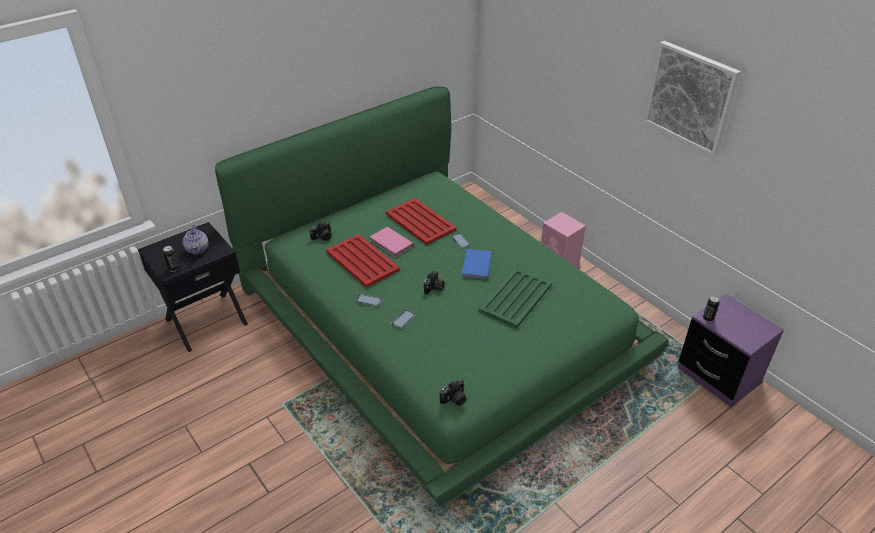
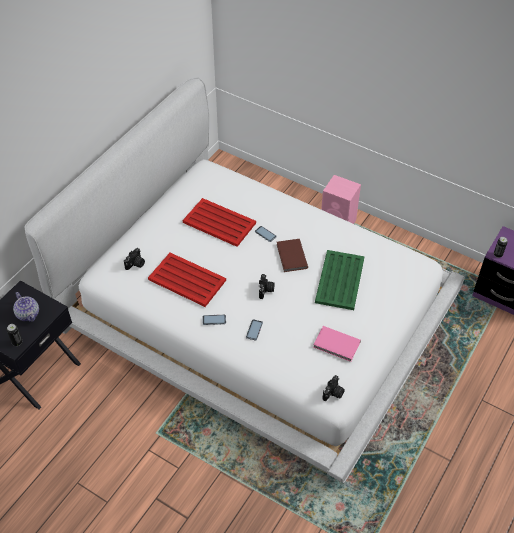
camera: 20 degrees left, 10 degrees up
(391, 243) = (204, 254): pink book -> pink book (337, 345)
(437, 323) = (256, 311): green bed -> white bed
(475, 266) = (291, 257): blue book -> brown book
(690, 97) = (457, 71): picture -> none

